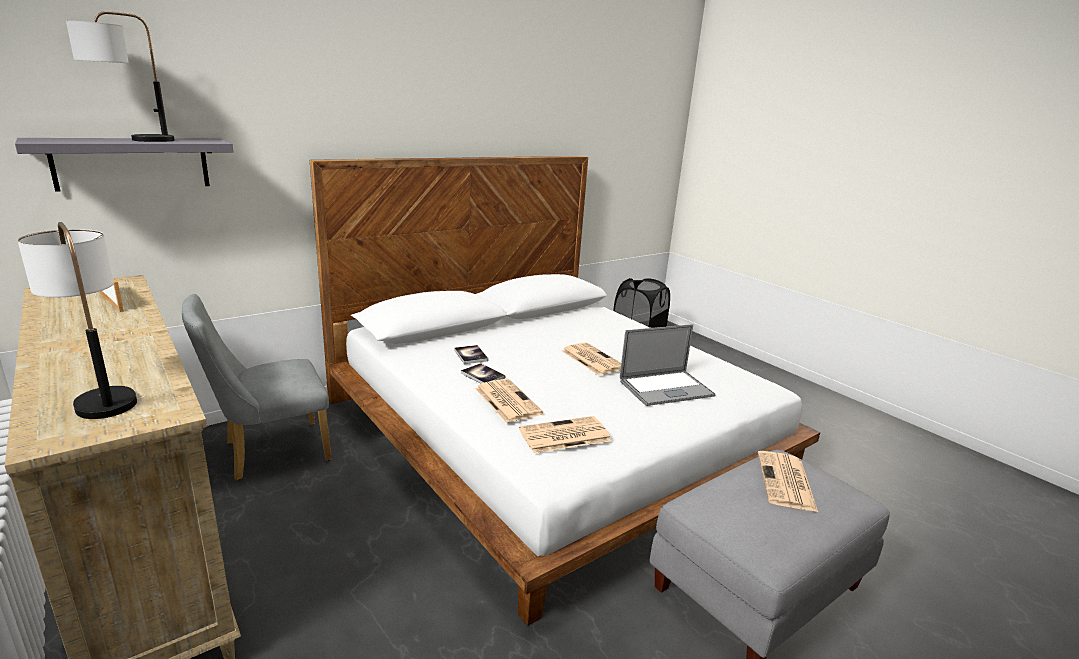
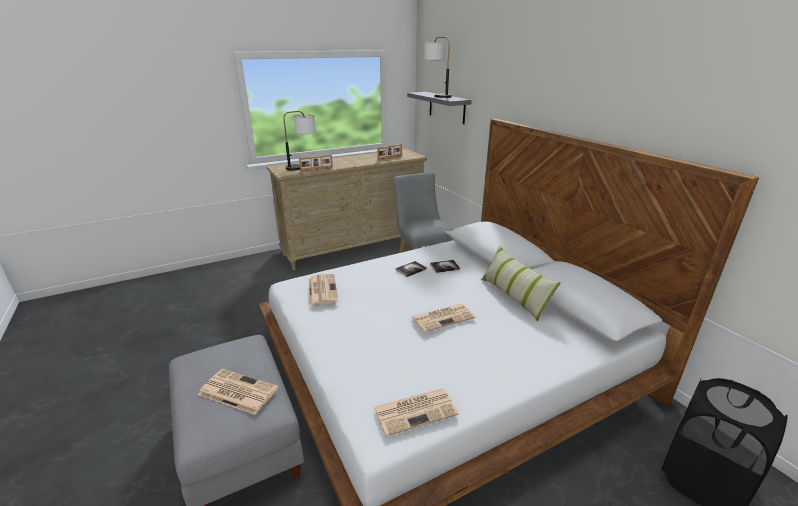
camera: 100 degrees right, 5 degrees up
(158, 371) = (316, 169): none -> picture frame
(506, 400) = (370, 274): newspaper -> newspaper (416, 410)
(532, 327) = (514, 296): none -> pillow
(666, 388) = (385, 351): laptop -> none

